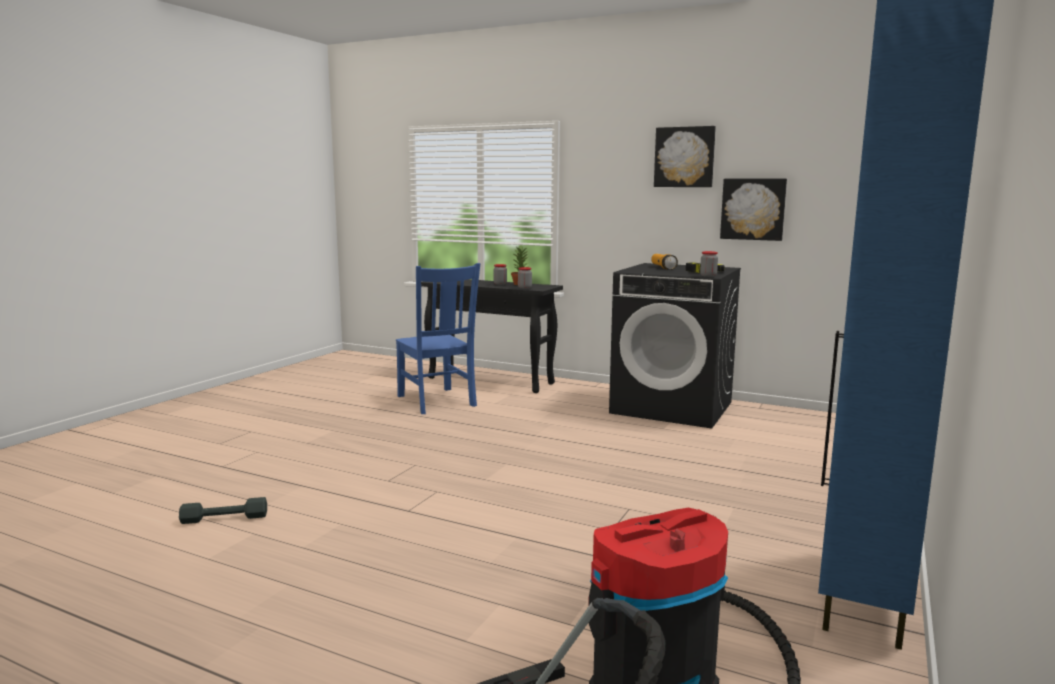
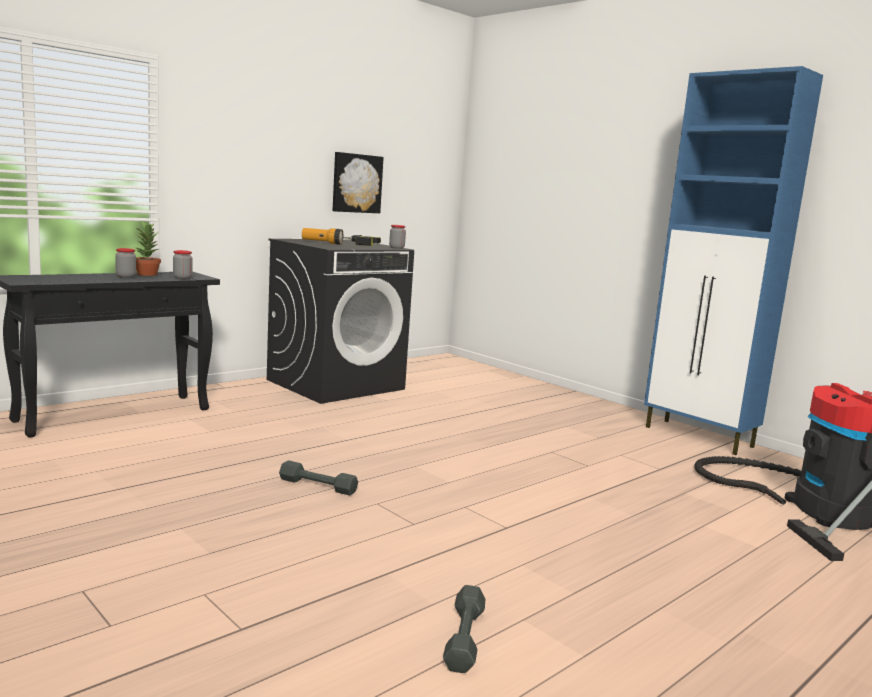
camera: 70 degrees left, 0 degrees up
(429, 445) = (318, 485): none -> grey dumbbell
(437, 402) = (153, 453): blue chair -> none
(684, 157) = (300, 125): picture -> none

